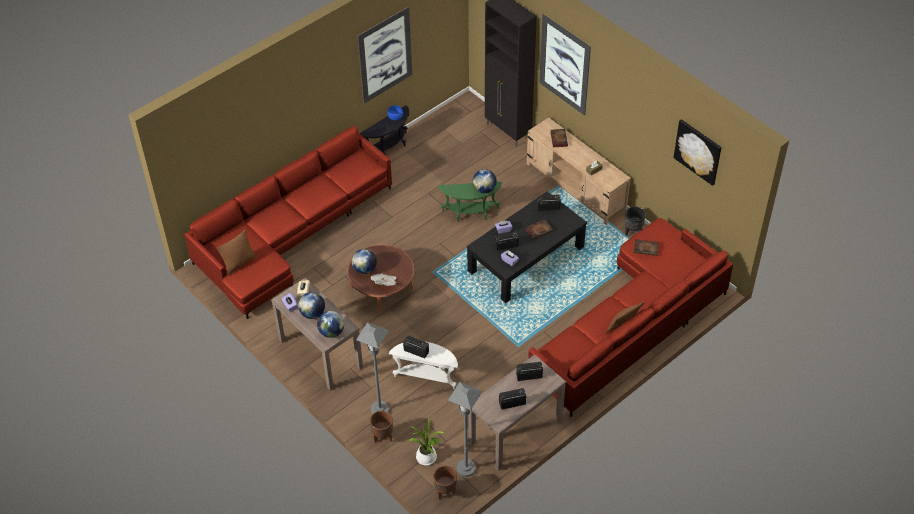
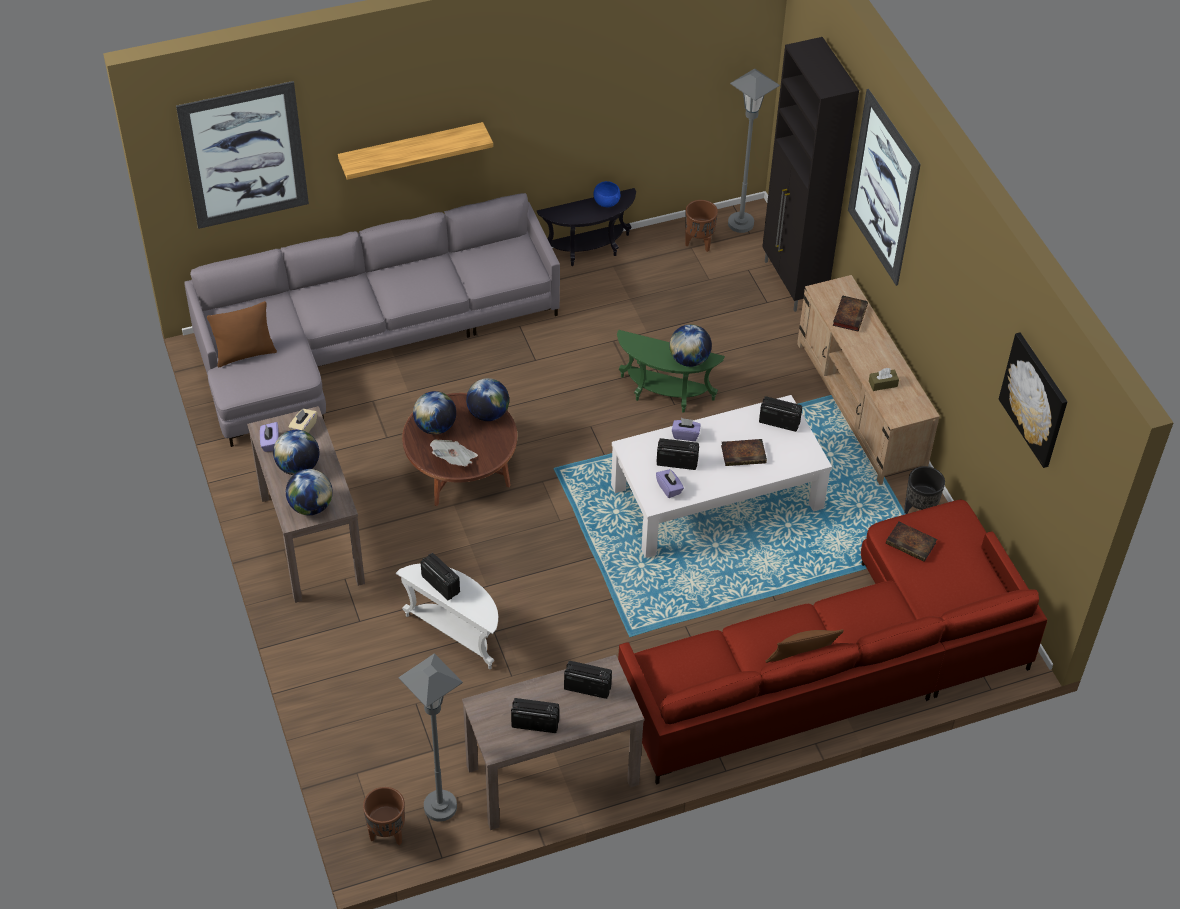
camera: 20 degrees right, 0 degrees up
(289, 236) = (362, 340): red sofa -> grey sofa
(293, 119) = (411, 150): none -> shelf
(380, 410) = (355, 661): grey floor lamp -> grey floor lamp (741, 223)
(383, 437) = (336, 707): brown planter -> brown planter (699, 243)
(385, 55) = (603, 91): picture -> picture (244, 155)
(390, 253) = (488, 414): none -> globe
(427, 458) = (388, 767): potted plant -> none
(525, 259) = (716, 497): black coffee table -> white coffee table

